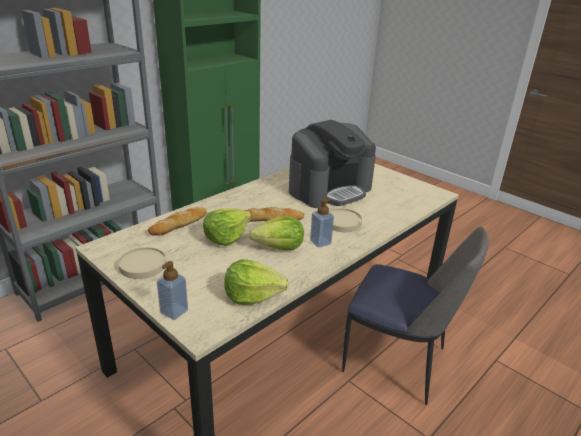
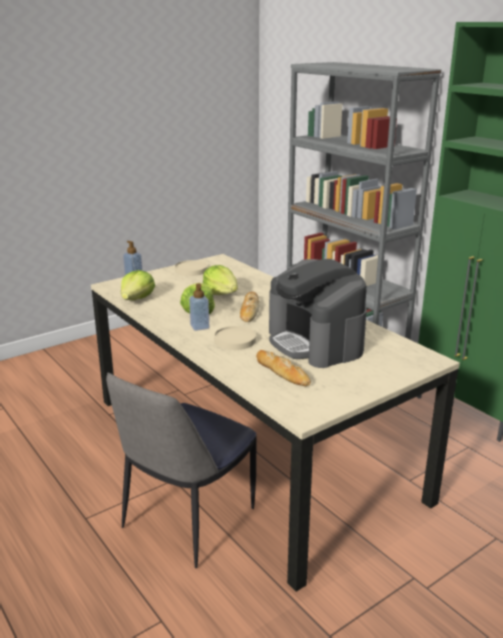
camera: 100 degrees right, 5 degrees down
(179, 224) = (247, 278): bread -> bread (282, 372)

